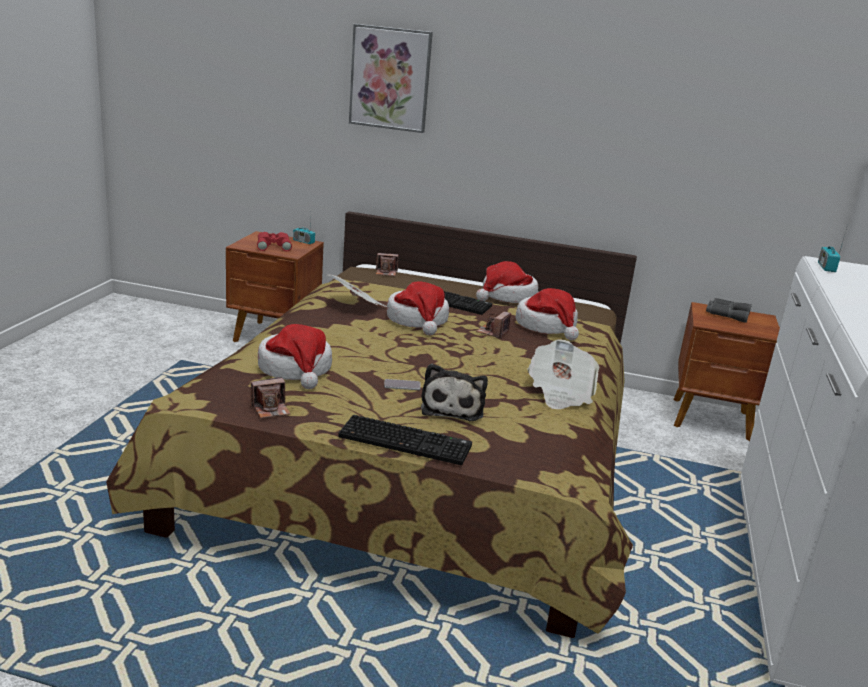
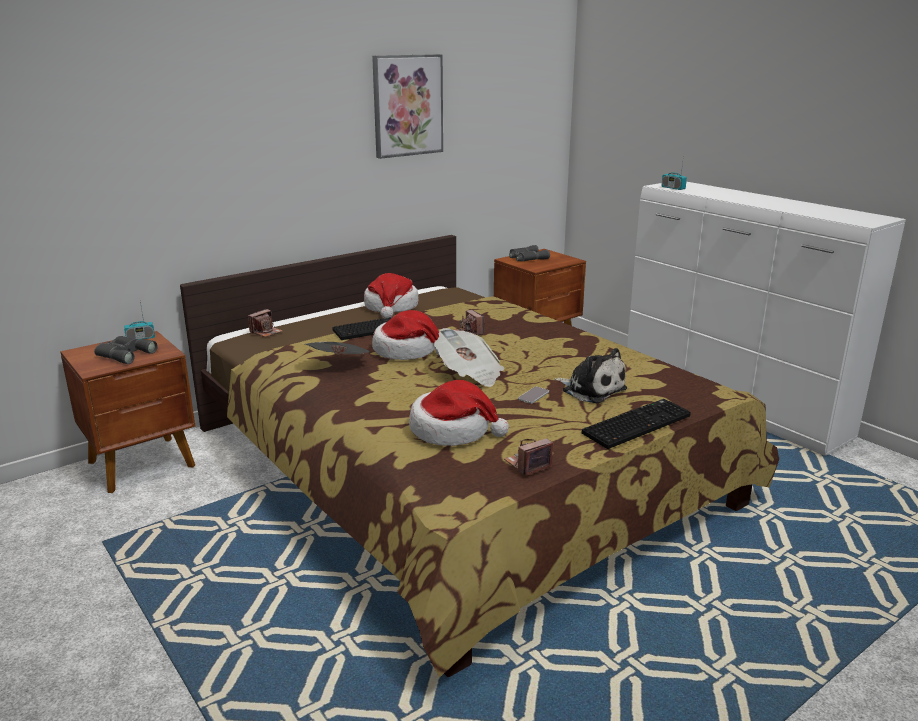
camera: 50 degrees left, 0 degrees up
(270, 409) = (527, 465): camera -> camera turned 135 degrees counterclockwise
(273, 245) = (124, 354): red binoculars -> grey binoculars
(390, 78) = (196, 118): picture -> picture (407, 105)
(547, 326) = (477, 312): hat -> none
(560, 393) = (599, 347): newspaper -> newspaper (469, 374)

